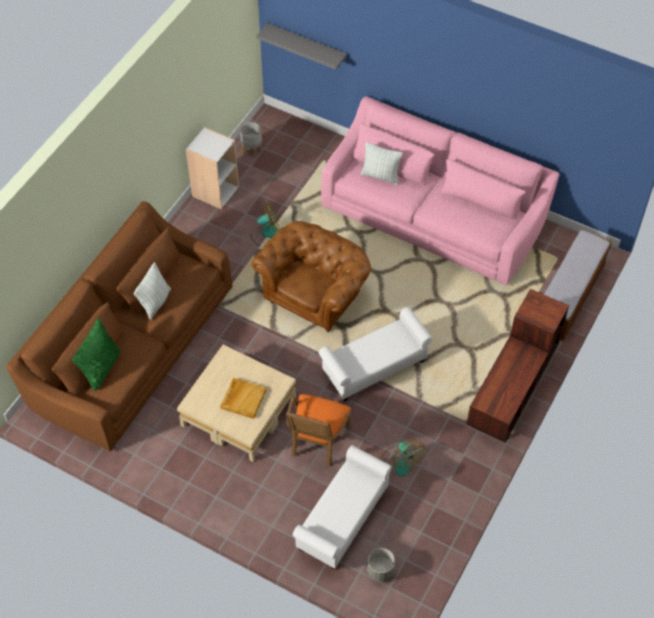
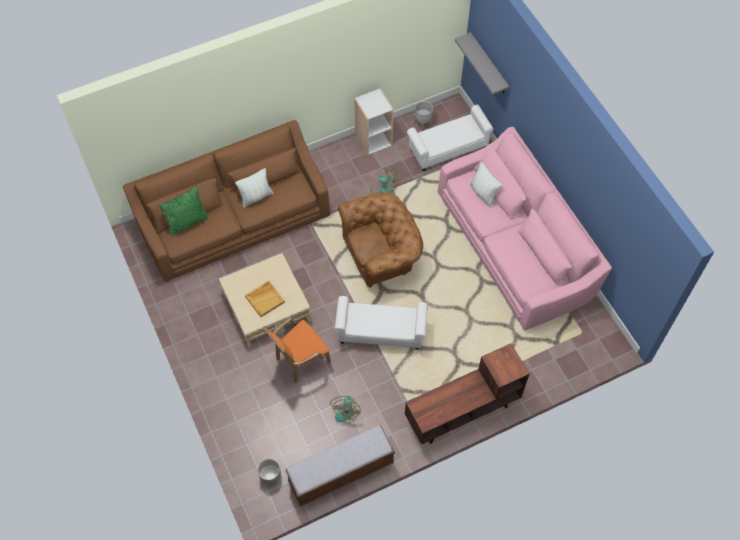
camera: 35 degrees right, 5 degrees up
(342, 519) = (274, 424): white ottoman -> white ottoman (448, 149)
(569, 297) = (565, 368): bench -> bench (341, 472)

